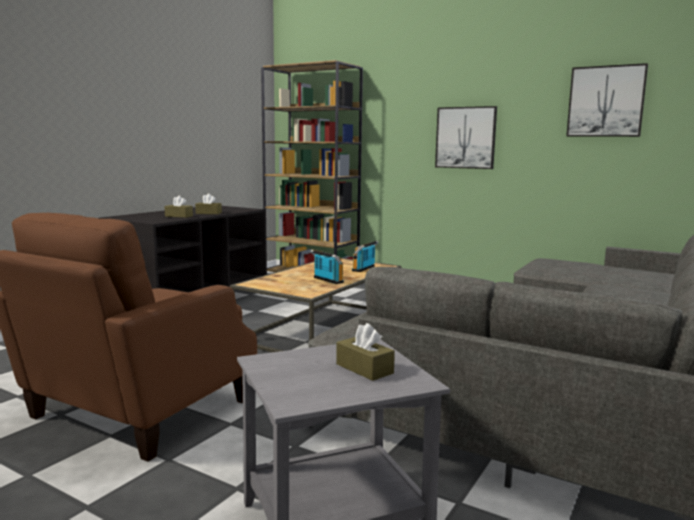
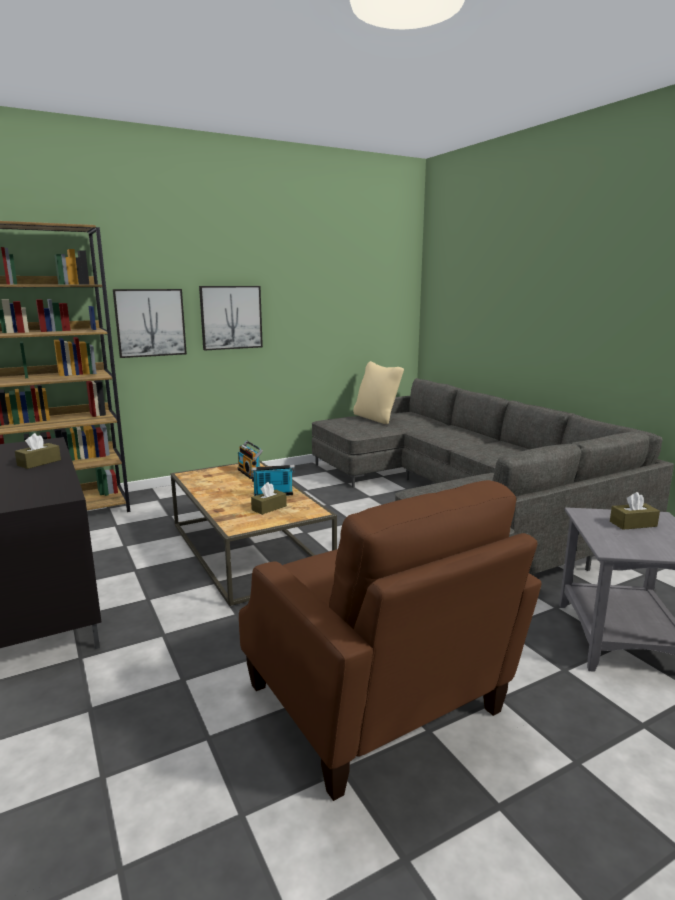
camera: 60 degrees left, 5 degrees up
(179, 216) = (34, 479): brown tissue box -> brown tissue box (269, 508)
(603, 268) = (376, 418): none -> beige pillow
(606, 101) = (344, 284): picture -> picture (150, 322)

